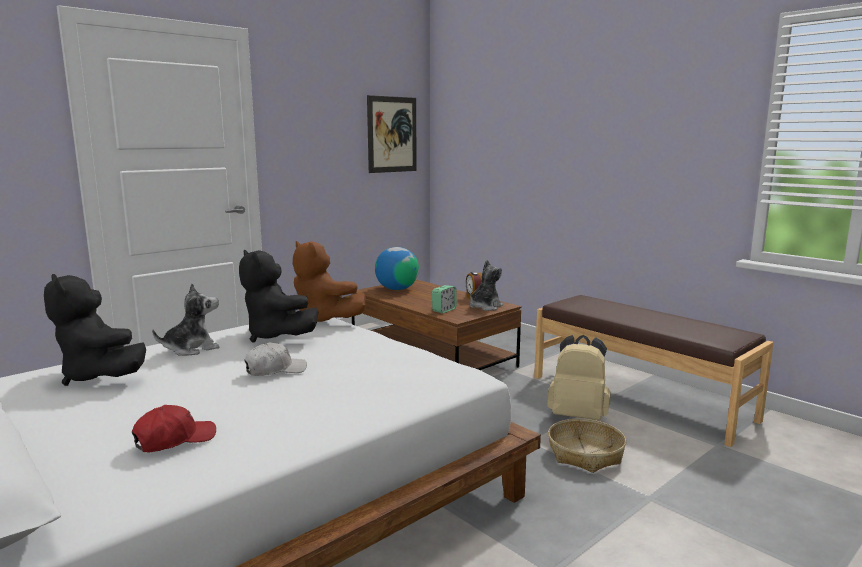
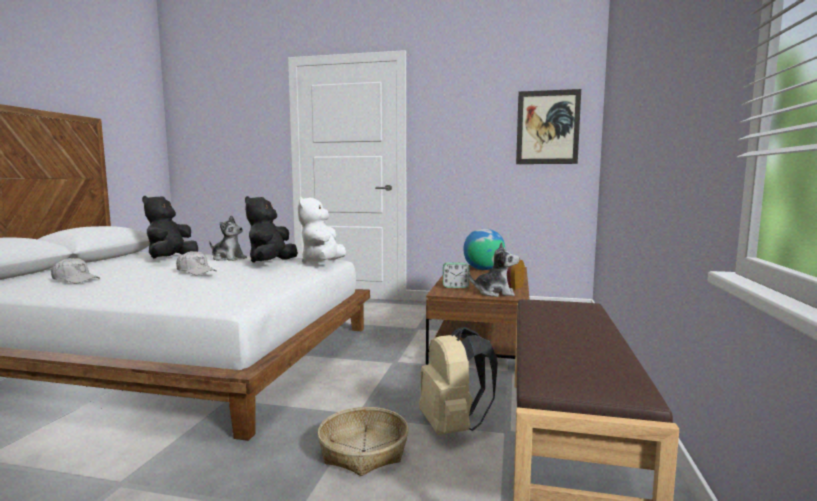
camera: 55 degrees right, 5 degrees down
(174, 440) = (75, 279): red cap -> white cap
(324, 320) = (323, 263): brown plush toy -> white plush toy

